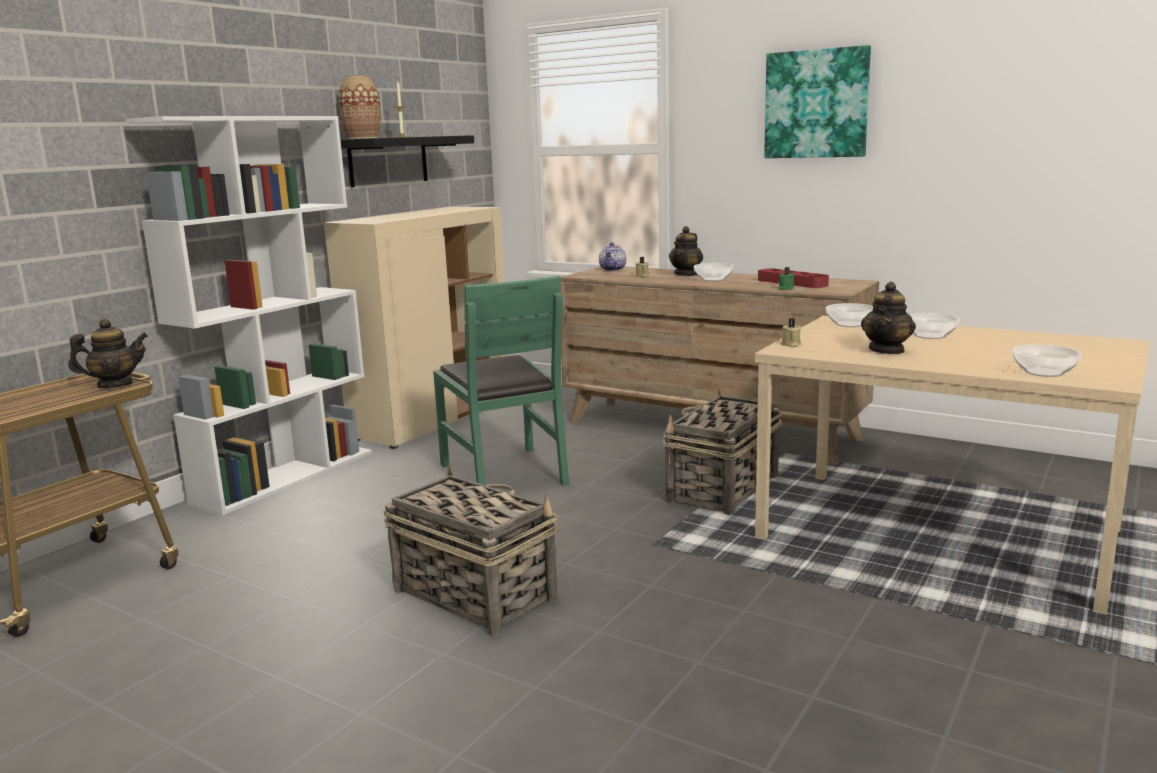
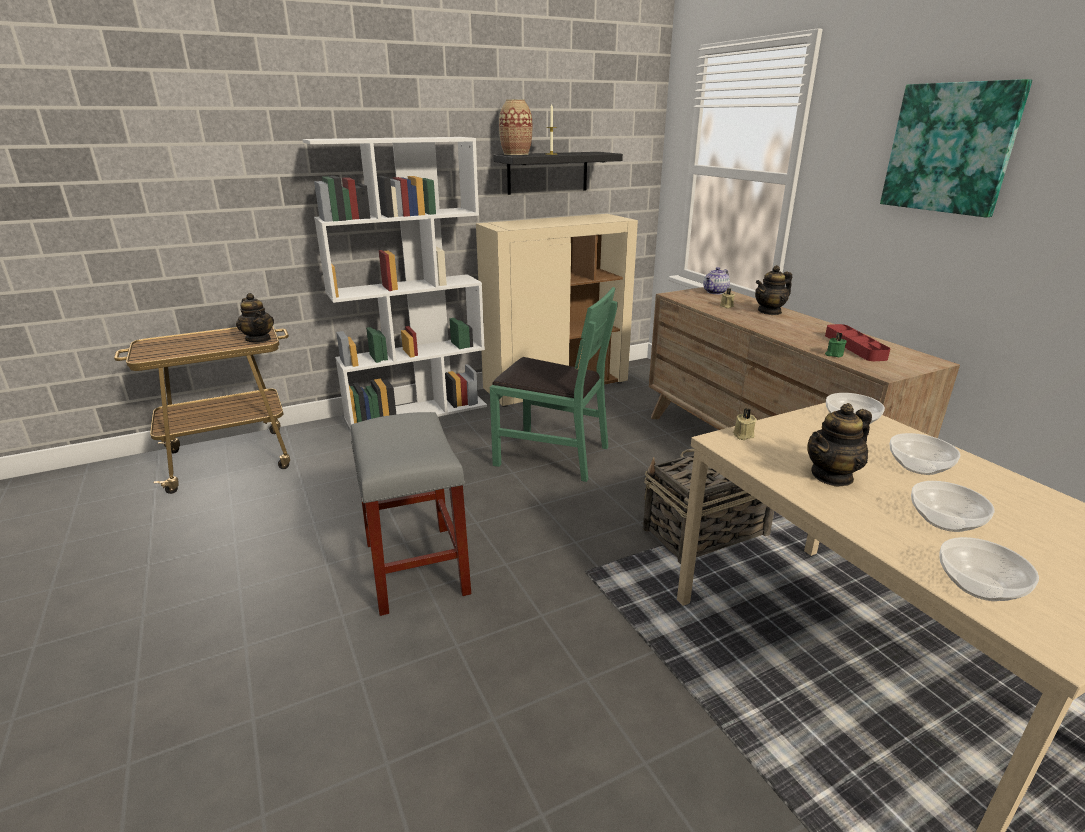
camera: 30 degrees right, 10 degrees up
(115, 385) = (259, 339): teapot -> teapot turned 45 degrees clockwise
(473, 594) = (415, 566): basket -> grey stool
(504, 473) = (552, 455): green chair -> green chair turned 75 degrees counterclockwise
(713, 279) = (783, 325): bowl -> bowl (945, 521)

